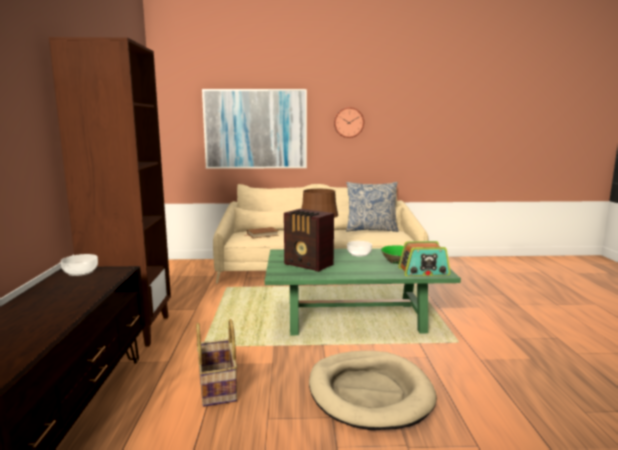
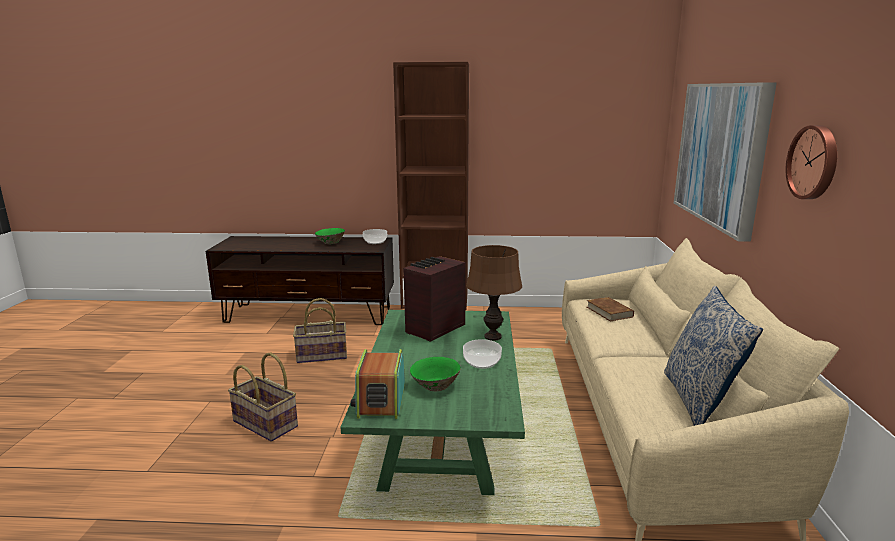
camera: 95 degrees right, 5 degrees up
(57, 294) = (330, 242): none -> green bowl
(369, 393) = (266, 423): beige dog bed -> basket

